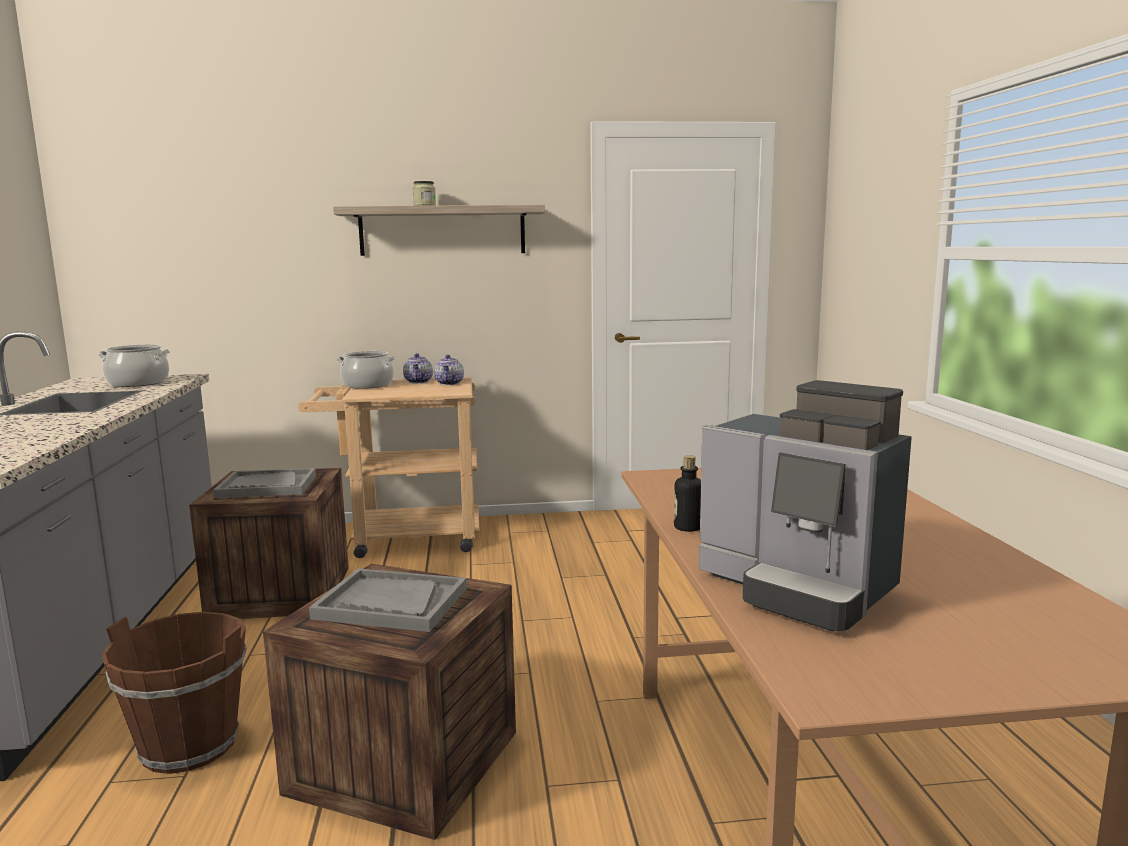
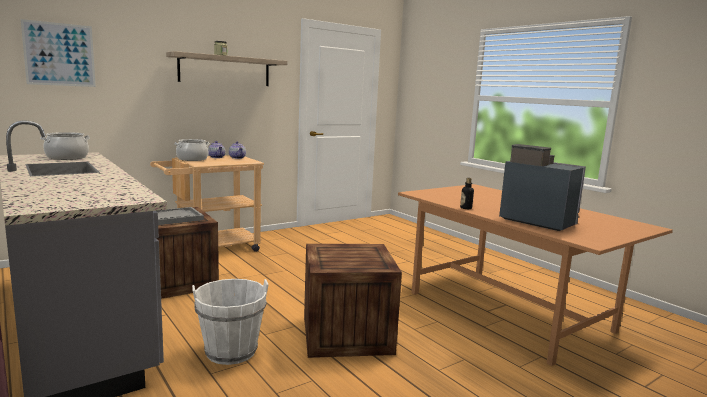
camera: 30 degrees left, 0 degrees up
(182, 226) = (59, 54): none -> picture
(190, 745) = (231, 351): brown bucket -> white bucket
(390, 603) = (347, 256): grey tray -> none
(799, 588) = (535, 221): coffee machine -> coffee machine turned 150 degrees counterclockwise

